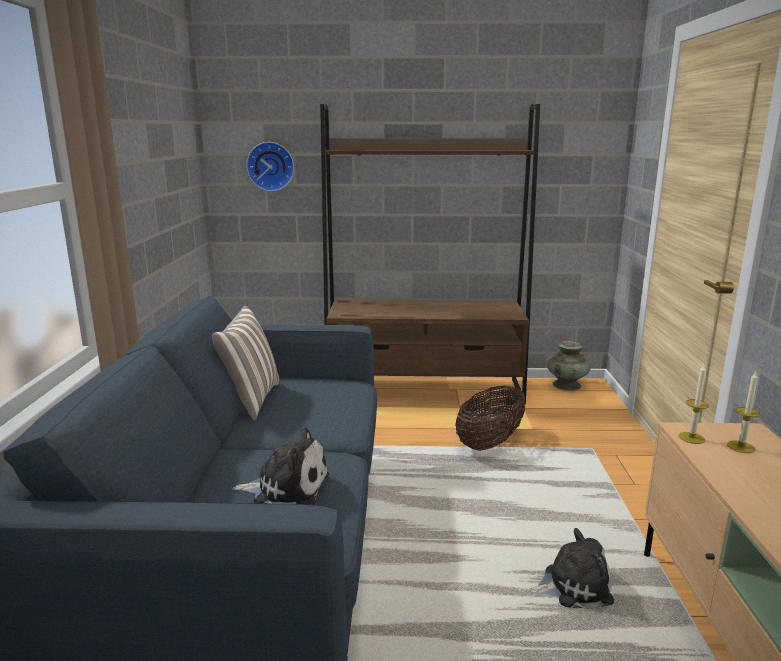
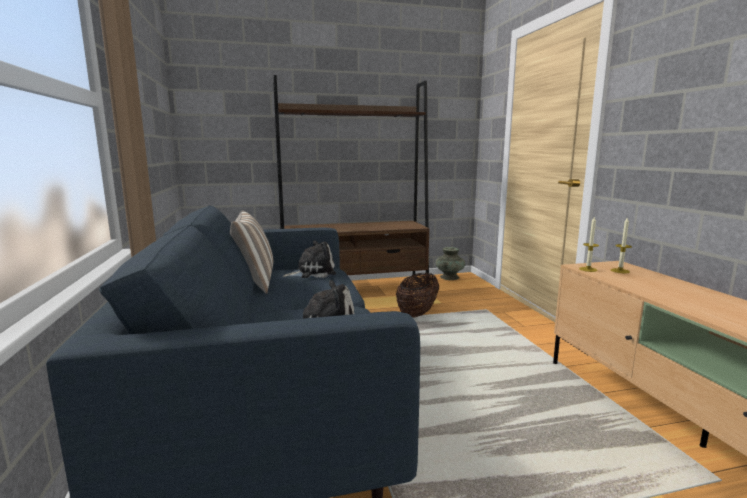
camera: 15 degrees left, 5 degrees down
(271, 166) = (231, 124): wall clock -> none
(573, 586) = (519, 387): plush toy -> plush toy (312, 272)

